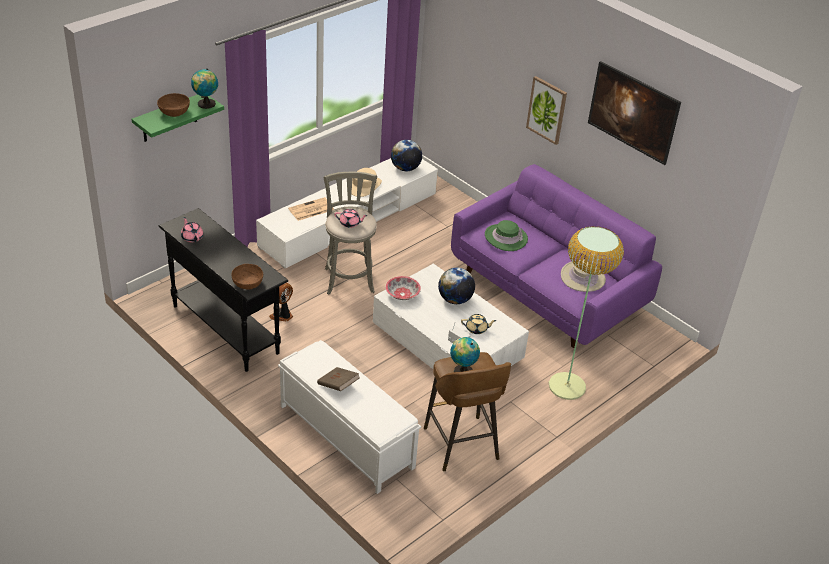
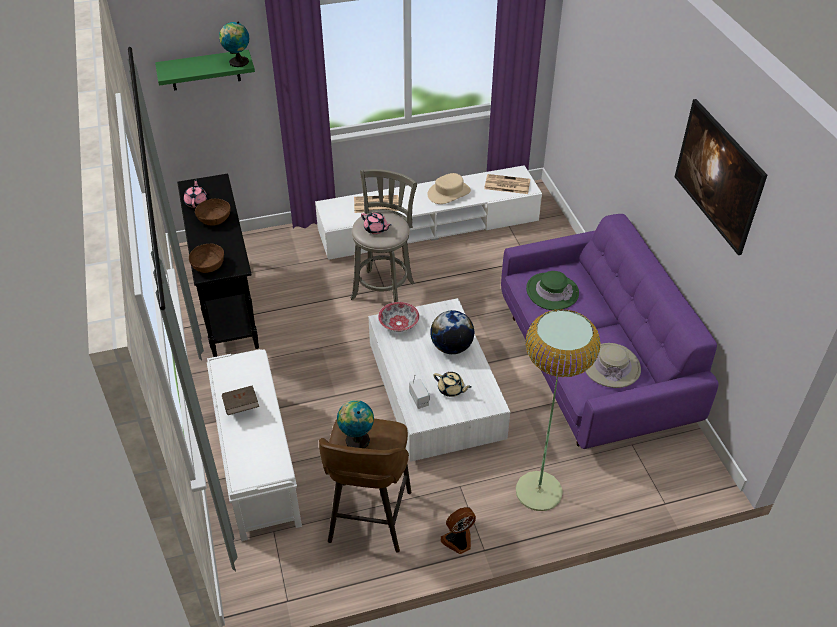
camera: 30 degrees right, 5 degrees up
(174, 112) = (200, 64): brown bowl -> brown bowl (214, 219)
(282, 315) = (291, 308): fan -> fan (458, 541)
(405, 168) = (506, 185): globe -> newspaper
(547, 110) = (643, 150): picture -> none

